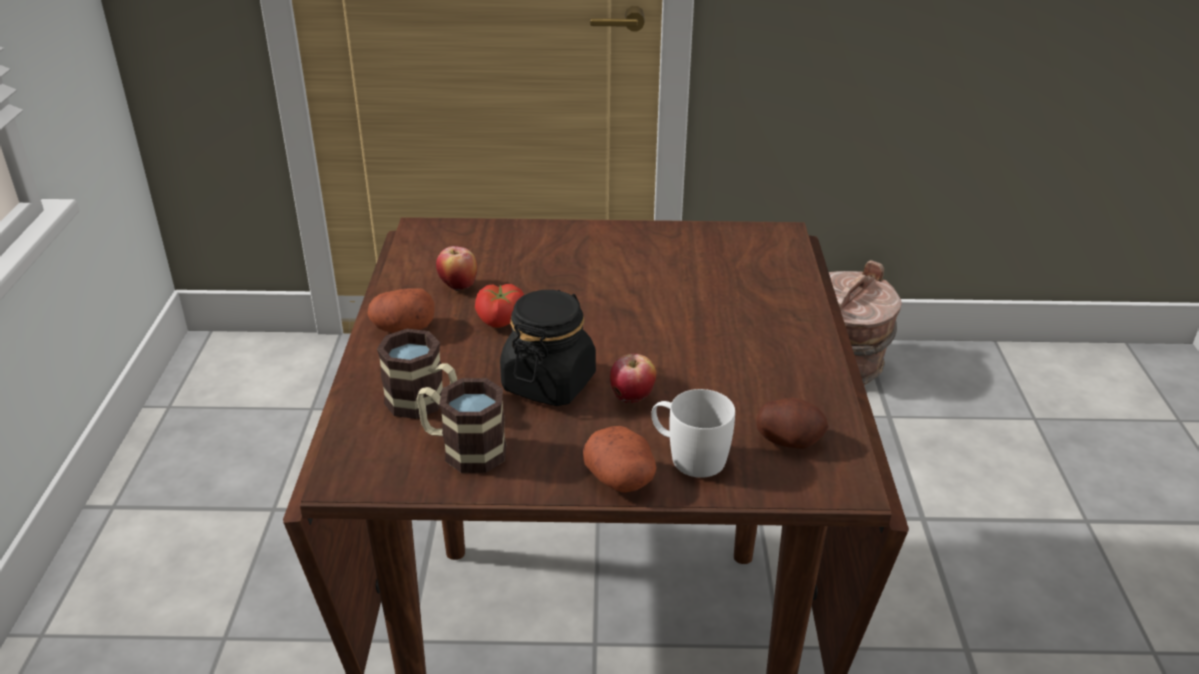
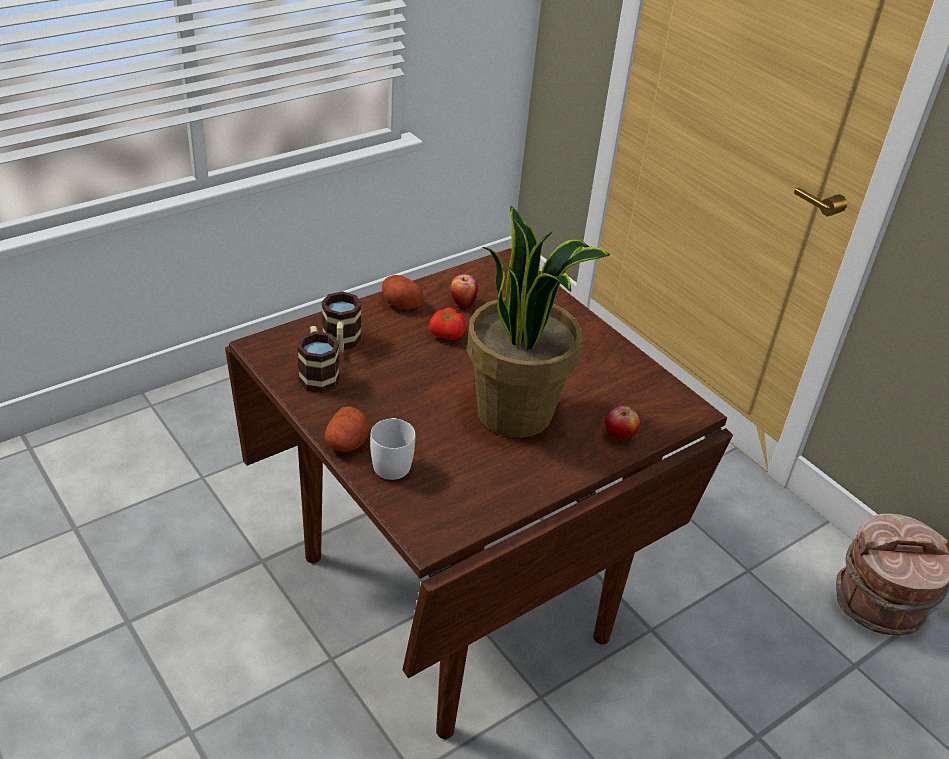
camera: 50 degrees right, 5 degrees up
(549, 382) = (406, 378): black jar -> none
(632, 399) = (423, 418): apple -> apple (619, 437)
(685, 332) = (516, 412): none -> potted plant
(789, 440) = (449, 499): potato -> none

